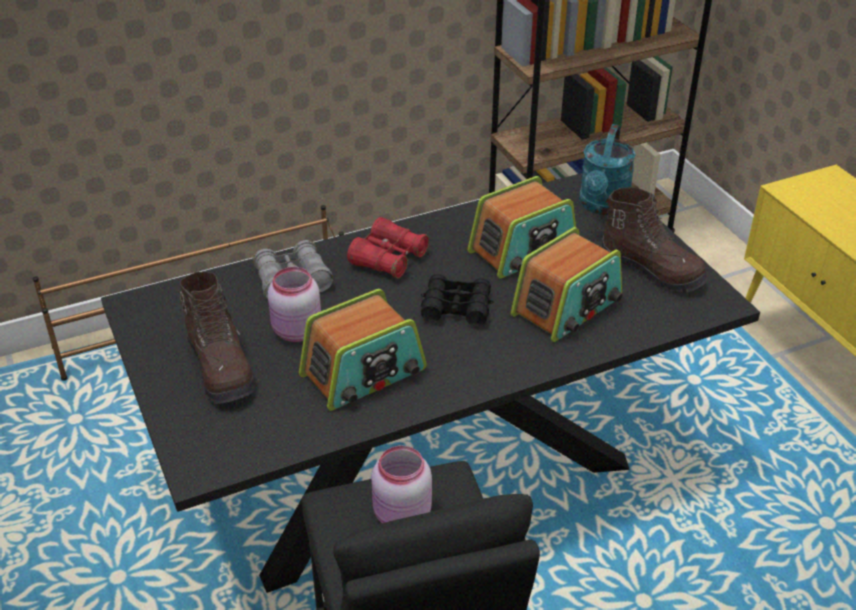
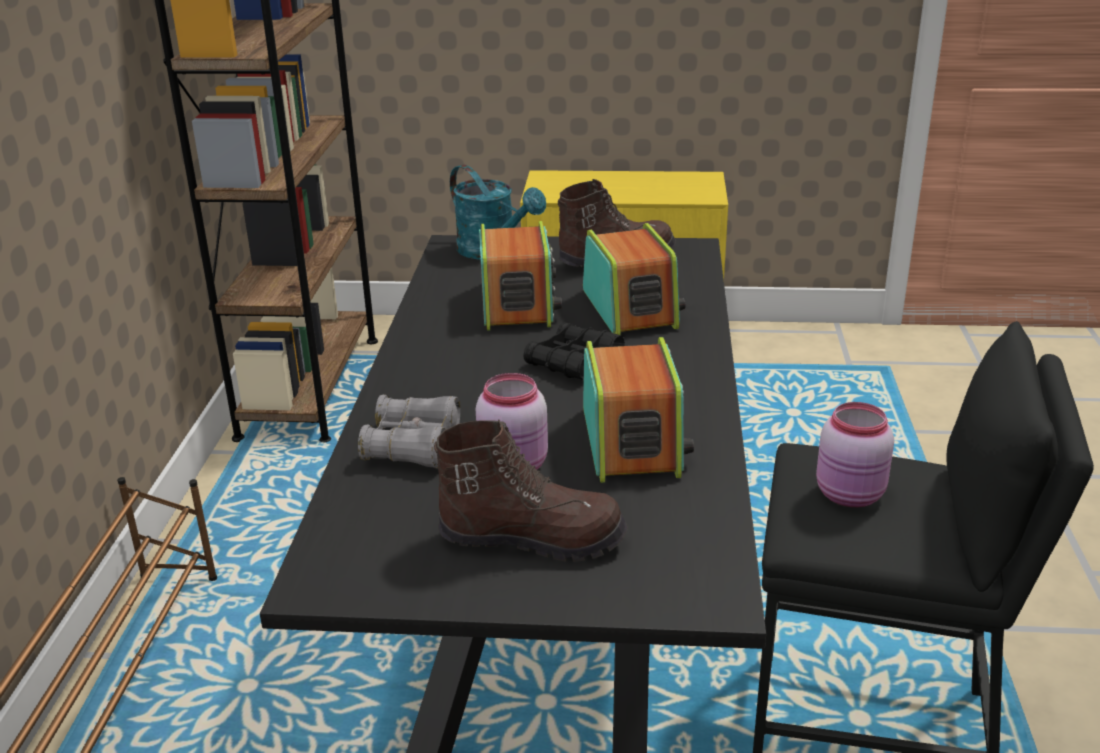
camera: 60 degrees left, 10 degrees down
(388, 259) = (443, 376): red binoculars -> none

